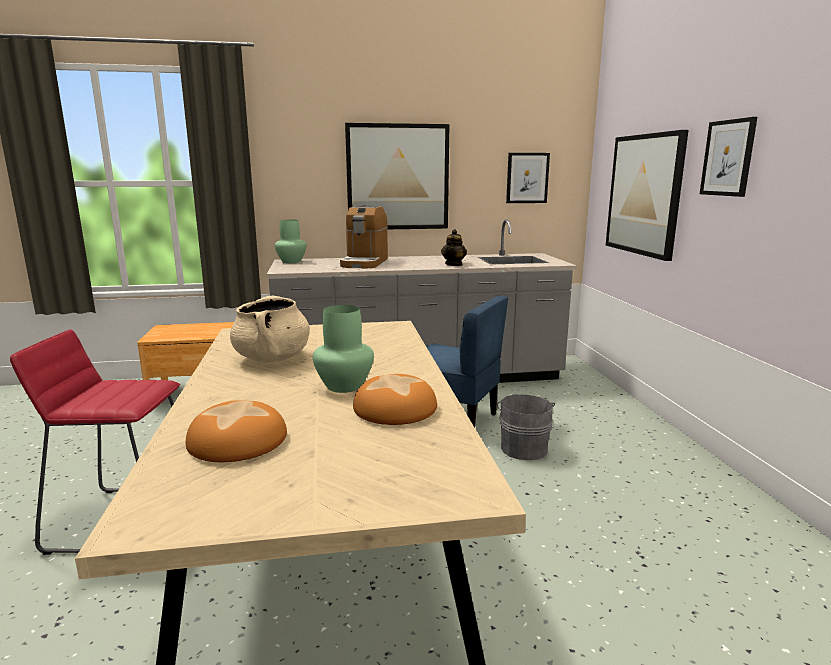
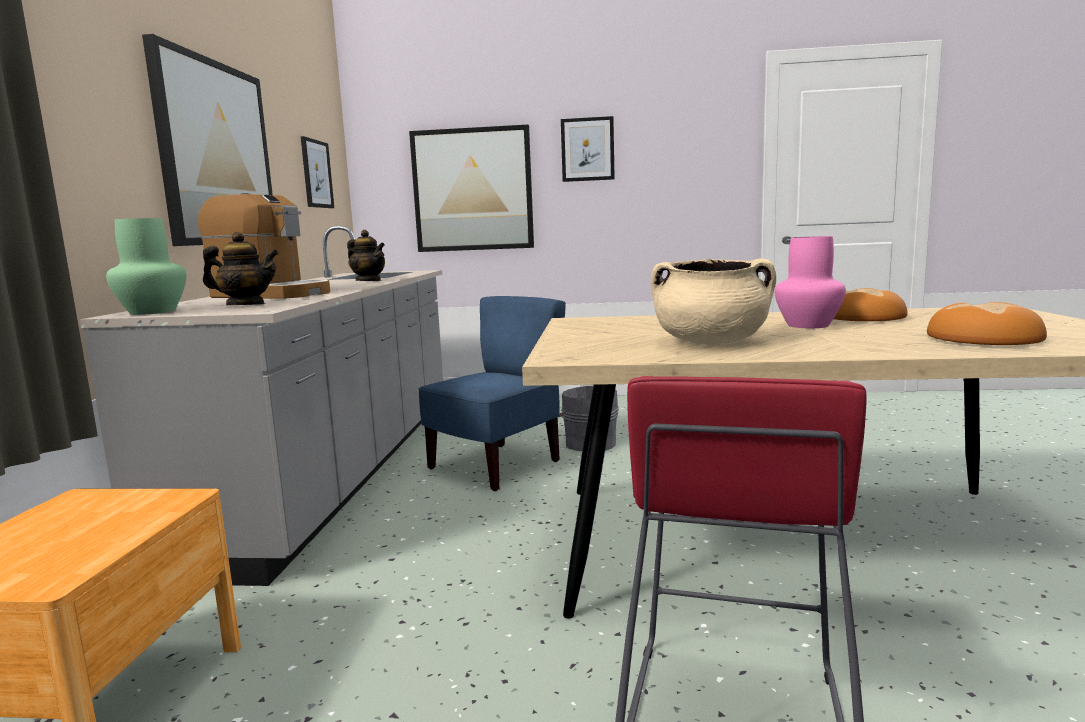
camera: 75 degrees left, 5 degrees down
(309, 266) = (246, 305): none -> teapot
(345, 386) = (808, 325): green vase -> pink vase

